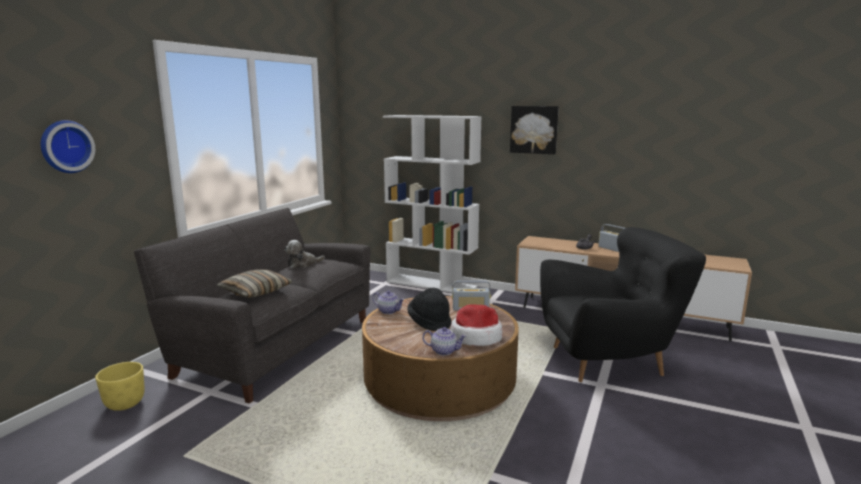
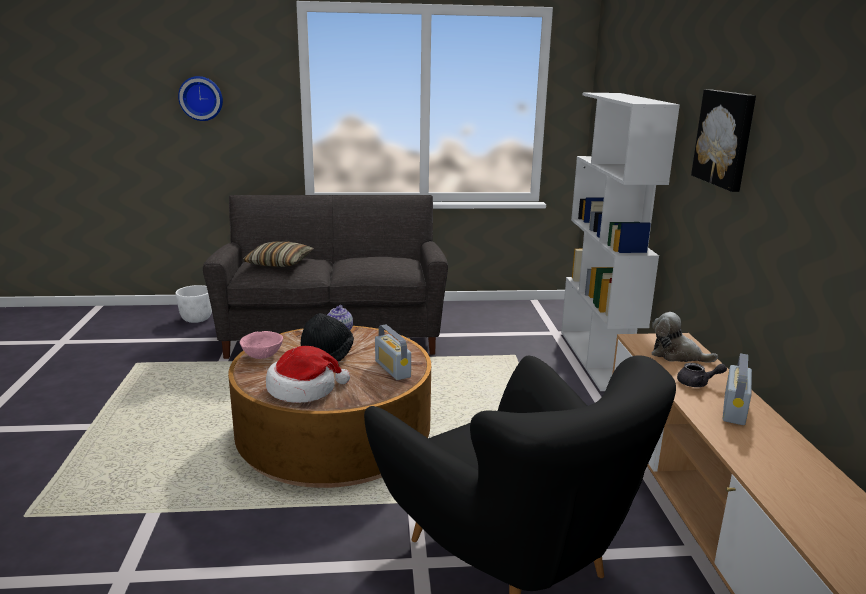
camera: 60 degrees right, 5 degrees up
(125, 404) = (197, 319): yellow planter -> white planter
(303, 264) = (373, 258): plush toy -> plush toy (677, 355)
(403, 342) = (263, 356): none -> pink bowl
(444, 351) = (253, 380): teapot -> none

